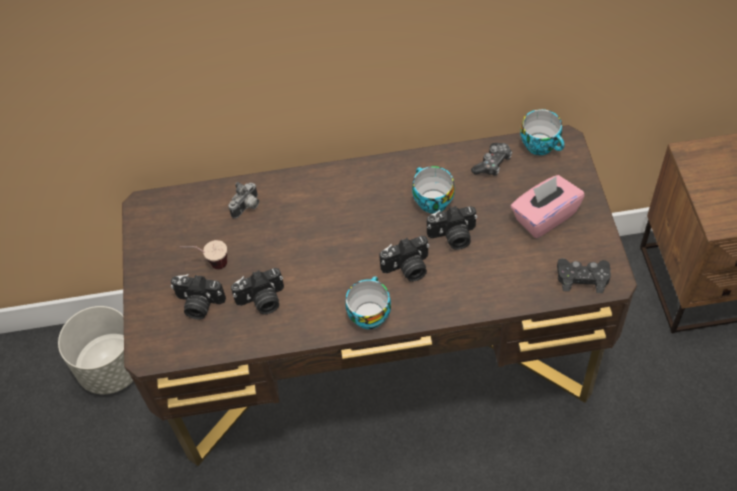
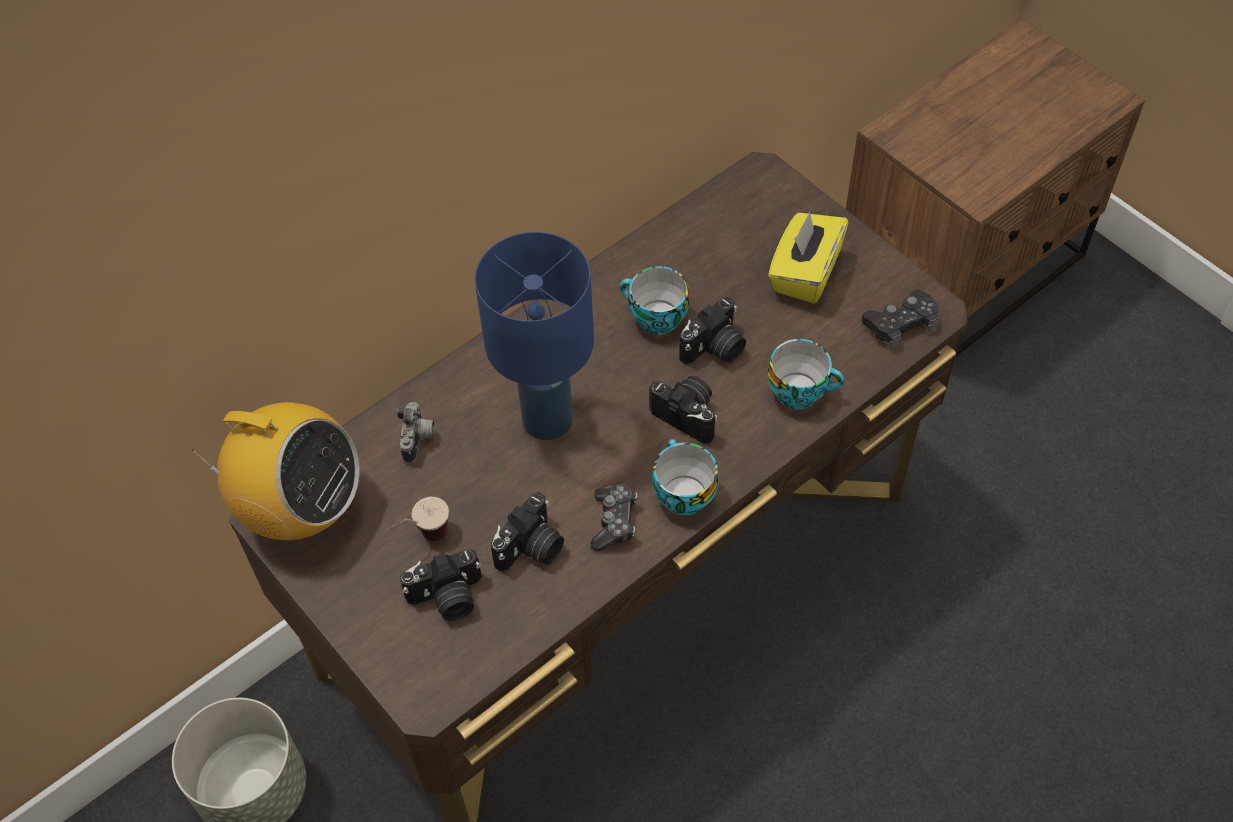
camera: 35 degrees left, 0 degrees up
(161, 215) = (301, 509): none -> radio
(326, 231) = (549, 419): none -> blue table lamp
(407, 268) = (688, 415): camera -> camera turned 90 degrees counterclockwise
(492, 164) = (696, 238): game controller -> game controller (614, 522)
(541, 145) = (738, 189): cup -> cup (800, 391)
(544, 216) = (804, 273): pink tissue box -> yellow tissue box

